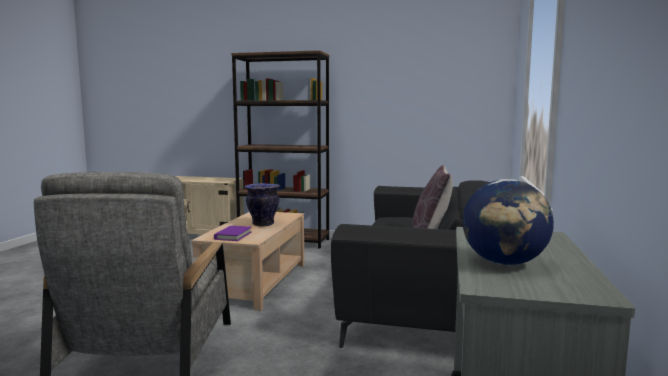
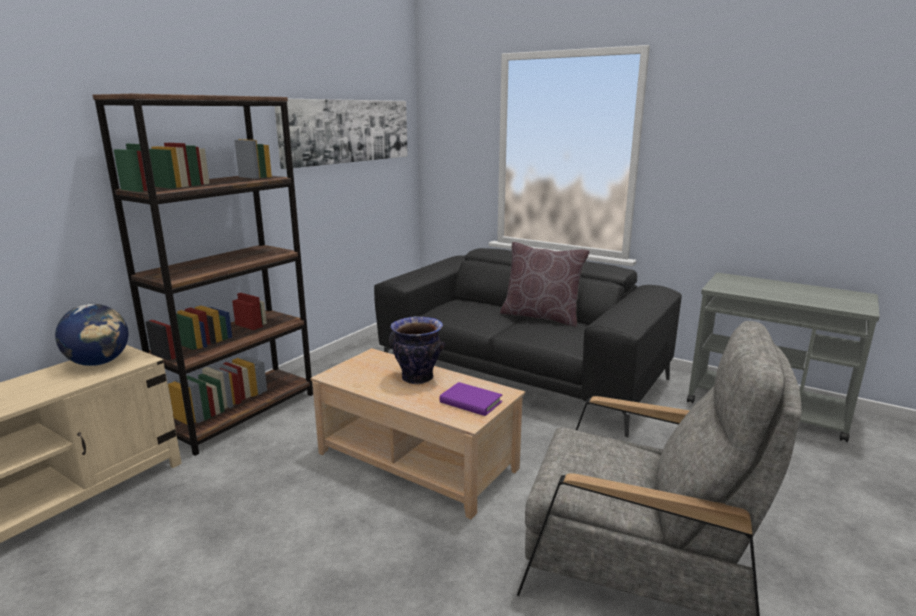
camera: 70 degrees left, 10 degrees up
(420, 76) = (347, 131): none -> picture
(504, 263) = (808, 297): globe -> globe (99, 363)

